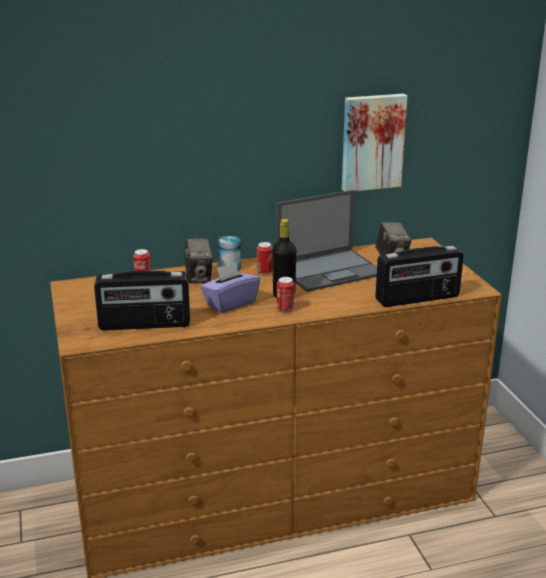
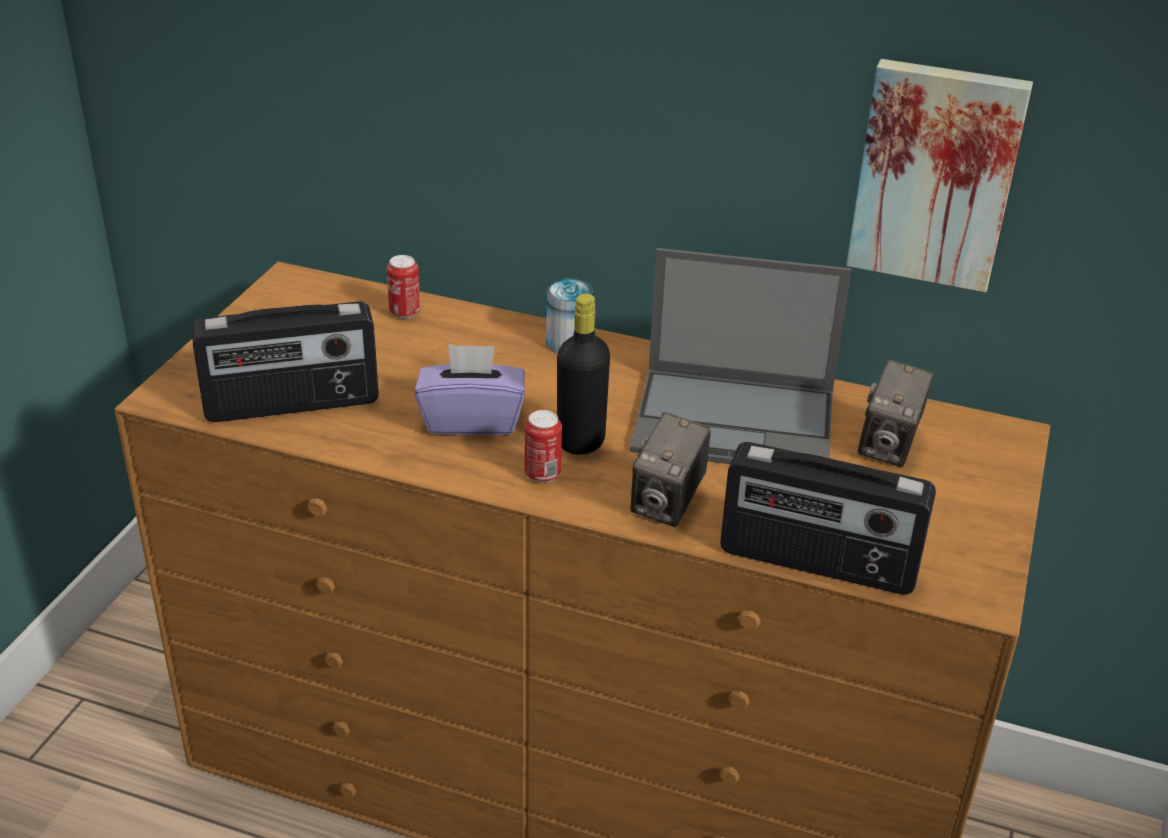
camera: 35 degrees right, 10 degrees up
(144, 325) = (292, 405): radio -> radio turned 45 degrees counterclockwise
(199, 278) = (493, 344): camera -> camera (667, 503)
(264, 272) = (614, 377): can -> none

